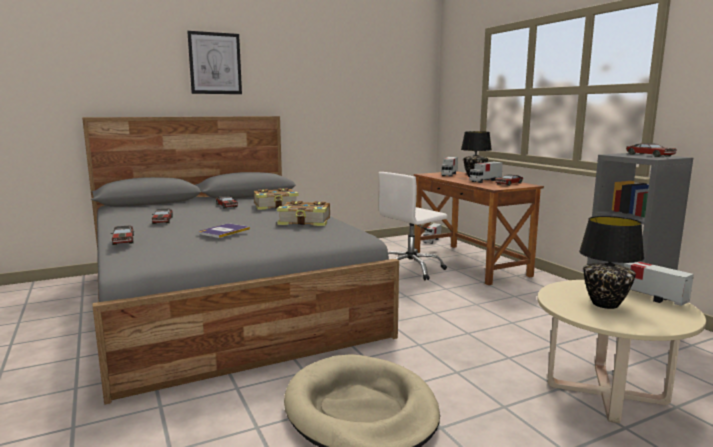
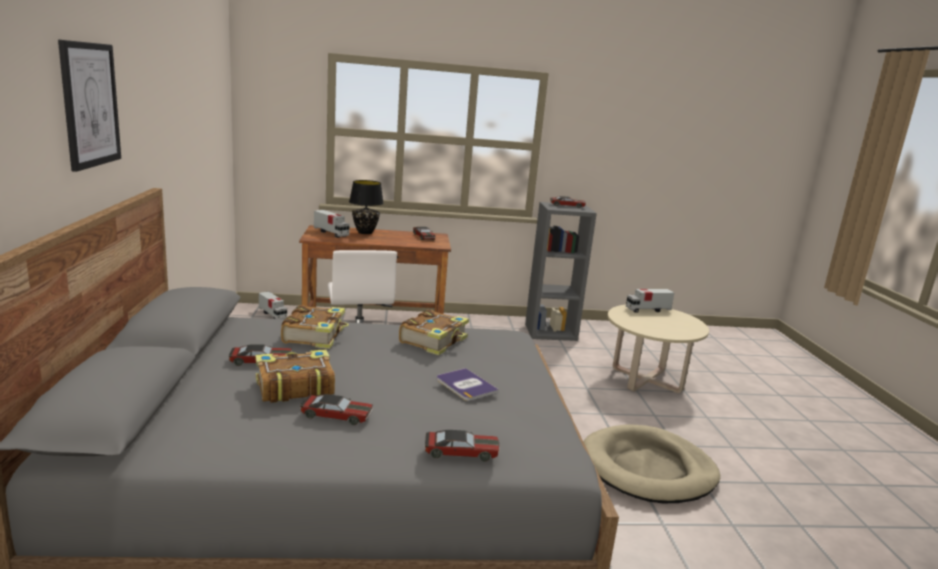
camera: 70 degrees left, 5 degrees up
(193, 211) = (294, 387): none -> book
(485, 180) = (394, 236): toy truck -> none
(605, 304) = (659, 323): black table lamp -> none

